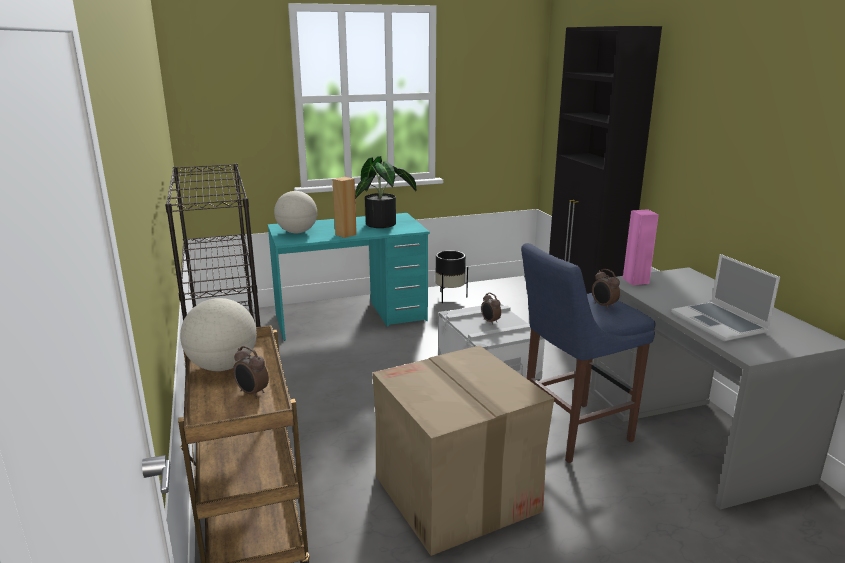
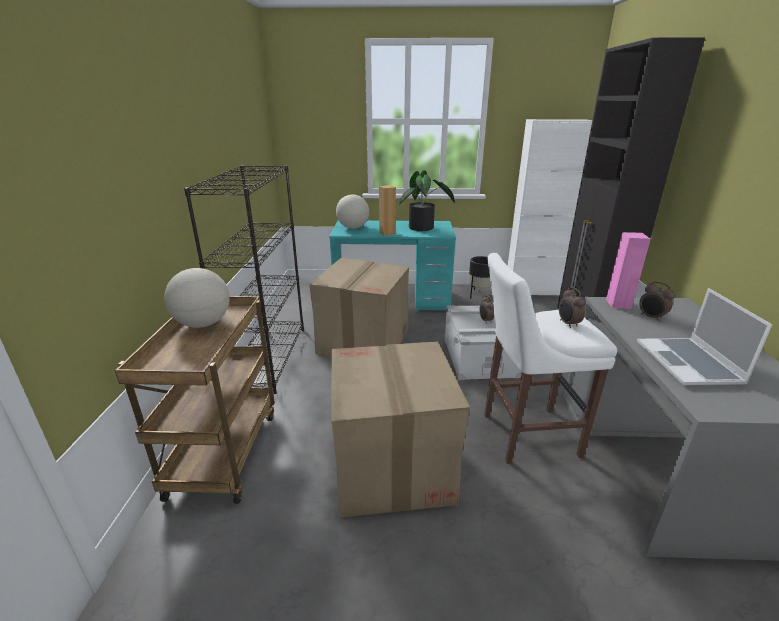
camera: 20 degrees right, 5 degrees up
(252, 393) = (201, 350): alarm clock -> alarm clock (651, 317)
(345, 371) = (364, 341): none -> cardboard box
(505, 284) = (532, 291): none -> white cabinet
(571, 432) = (525, 434): blue stool -> white stool

